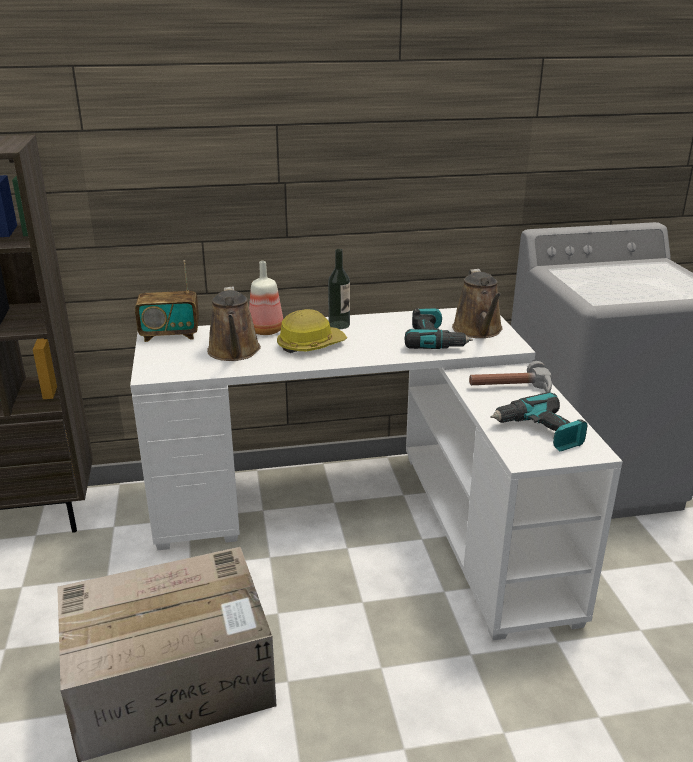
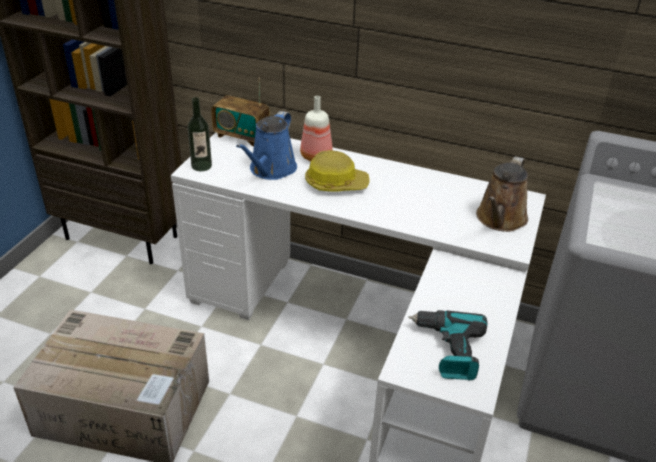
camera: 30 degrees right, 10 degrees up
(234, 352) = (271, 170): brown watering can -> blue watering can
(339, 325) = (381, 170): bottle -> bottle (201, 166)
(434, 340) = (446, 216): power drill -> none
(512, 391) = (470, 296): hammer -> none

